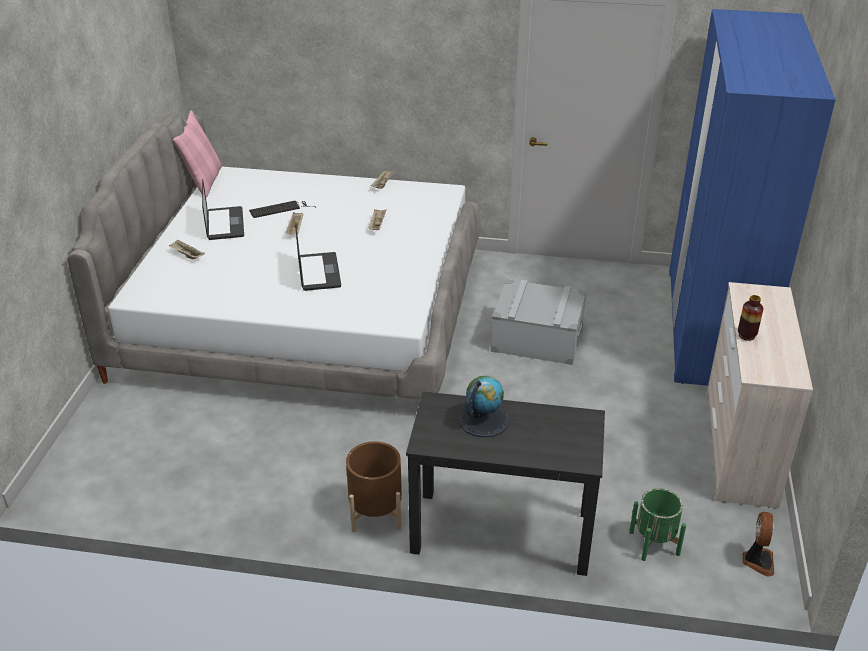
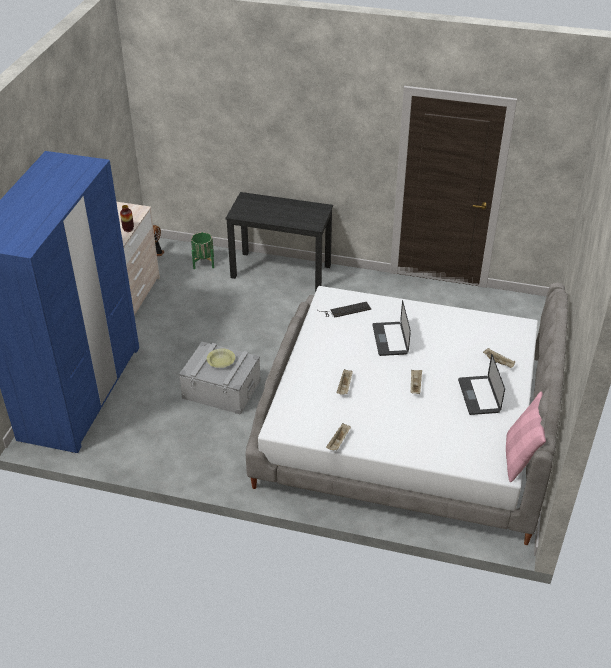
camera: 175 degrees left, 5 degrees up
(281, 209) = (433, 413): keyboard -> keyboard (345, 310)
(375, 512) = (348, 283): brown planter -> none
(483, 419) = (291, 216): globe -> none
(539, 306) = (221, 362): none -> yellow bowl

